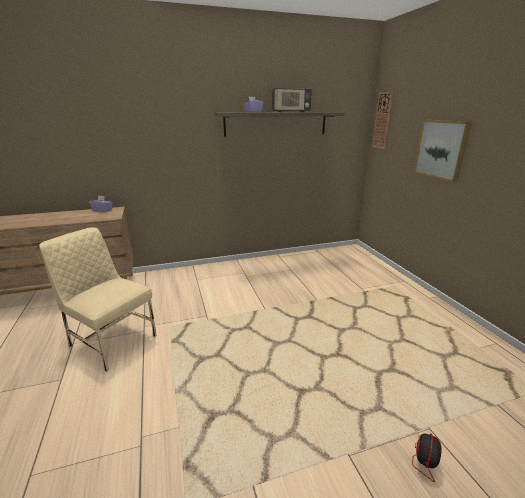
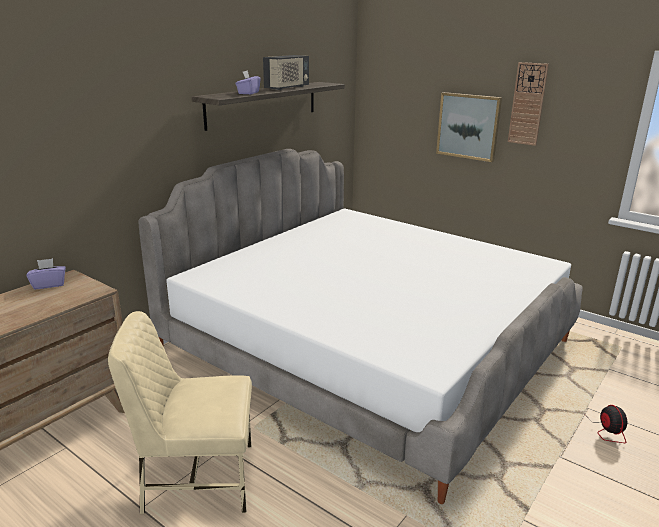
camera: 35 degrees left, 0 degrees up
(294, 306) = (369, 347): none -> bed
(382, 121) = (375, 90): wall clock -> wall clock (527, 104)

